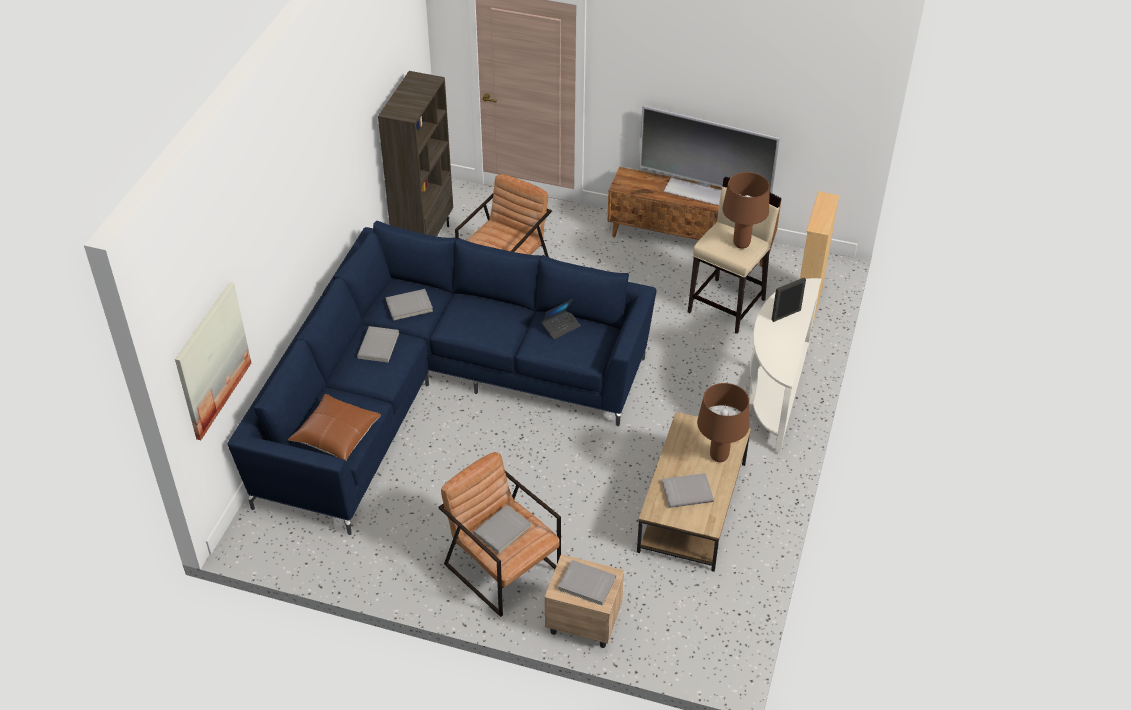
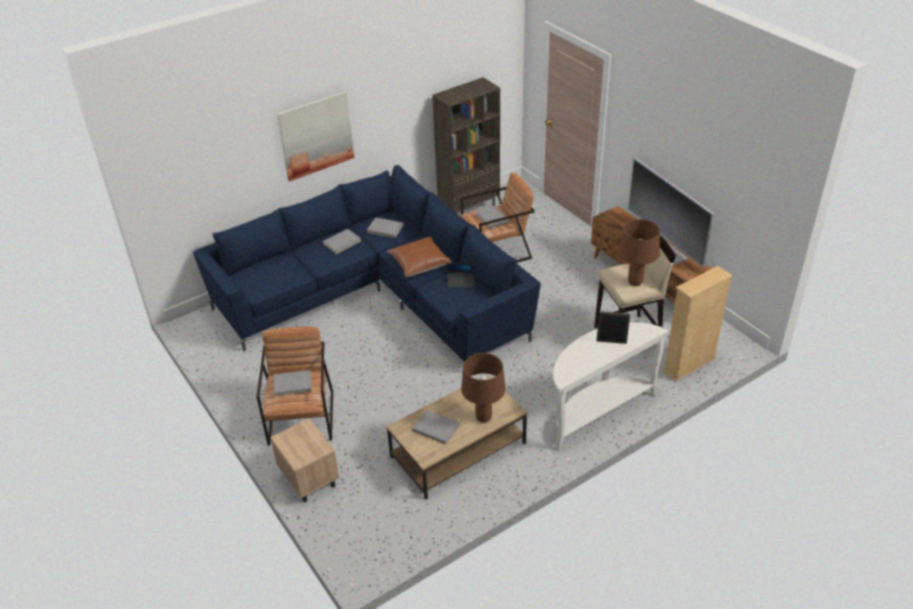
camera: 40 degrees right, 5 degrees down
(212, 360) = (186, 185): picture -> picture (316, 135)
(336, 435) = (262, 279): brown pillow -> brown pillow (419, 263)
(586, 584) = (302, 445): grey book -> grey book (491, 218)

